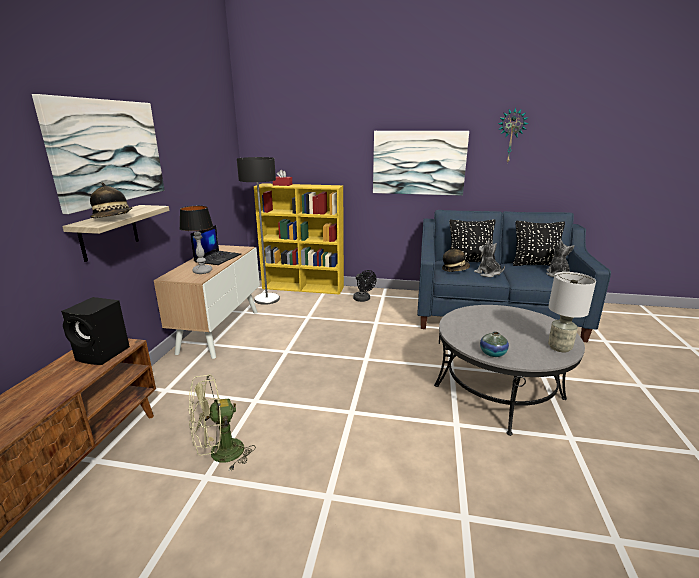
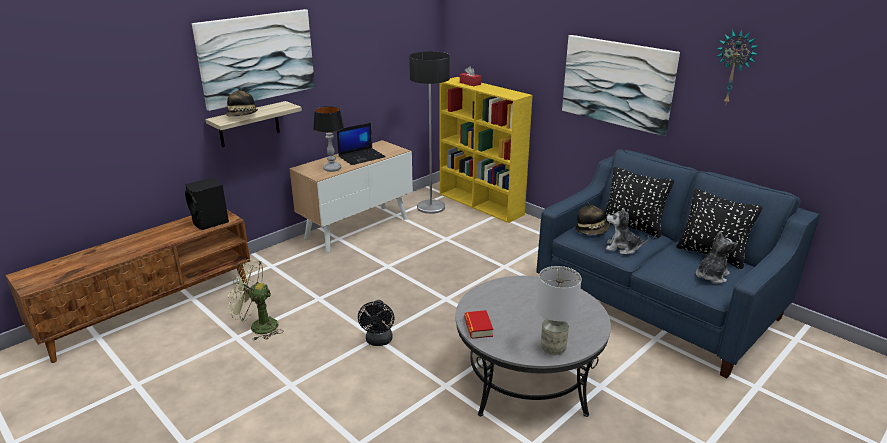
camera: 35 degrees right, 5 degrees up
(363, 299) = (525, 237): black fan -> black fan (378, 341)
(488, 274) = (622, 248): plush toy -> plush toy turned 75 degrees counterclockwise
(492, 353) = (478, 327): vase -> book

